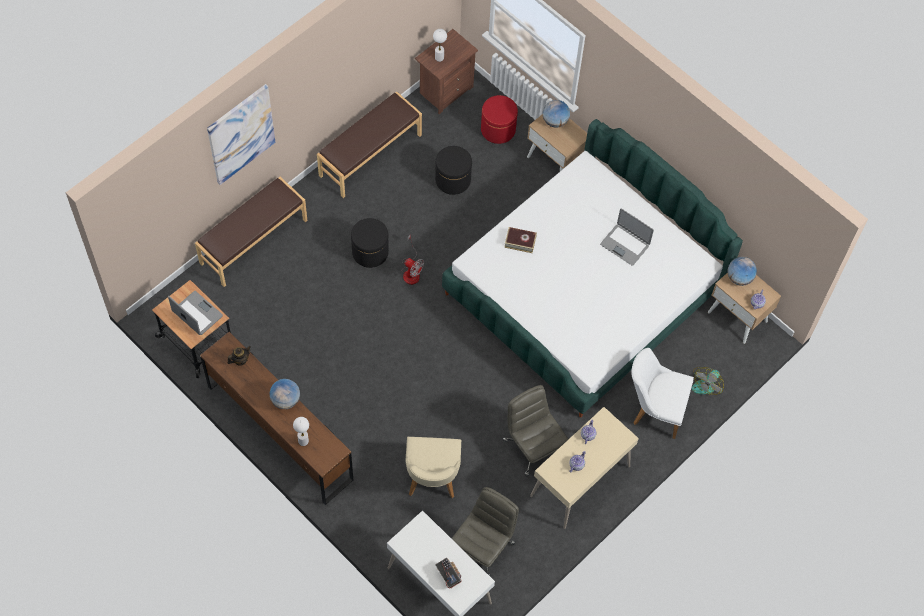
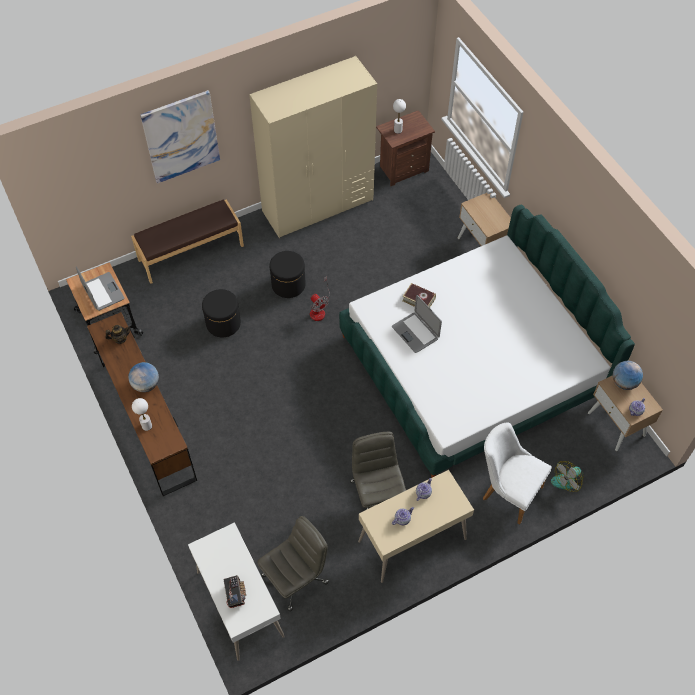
camera: 20 degrees right, 5 degrees down
(370, 155) = (318, 205): brown bench -> beige wardrobe
(431, 481) = (269, 501): beige chair -> none
(453, 180) = (384, 242): black ottoman -> black ottoman (223, 323)
(498, 129) = (439, 210): red ottoman -> none
(555, 121) = (486, 205): globe -> none
(625, 244) = (518, 325): laptop -> laptop (415, 332)

